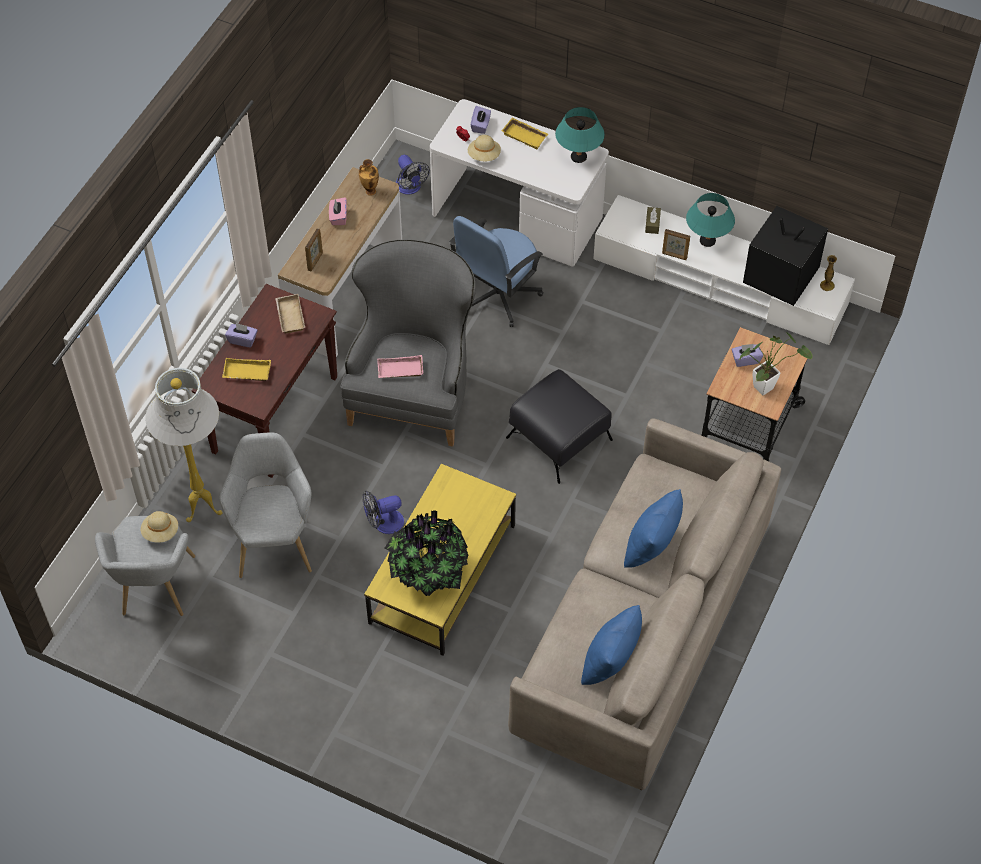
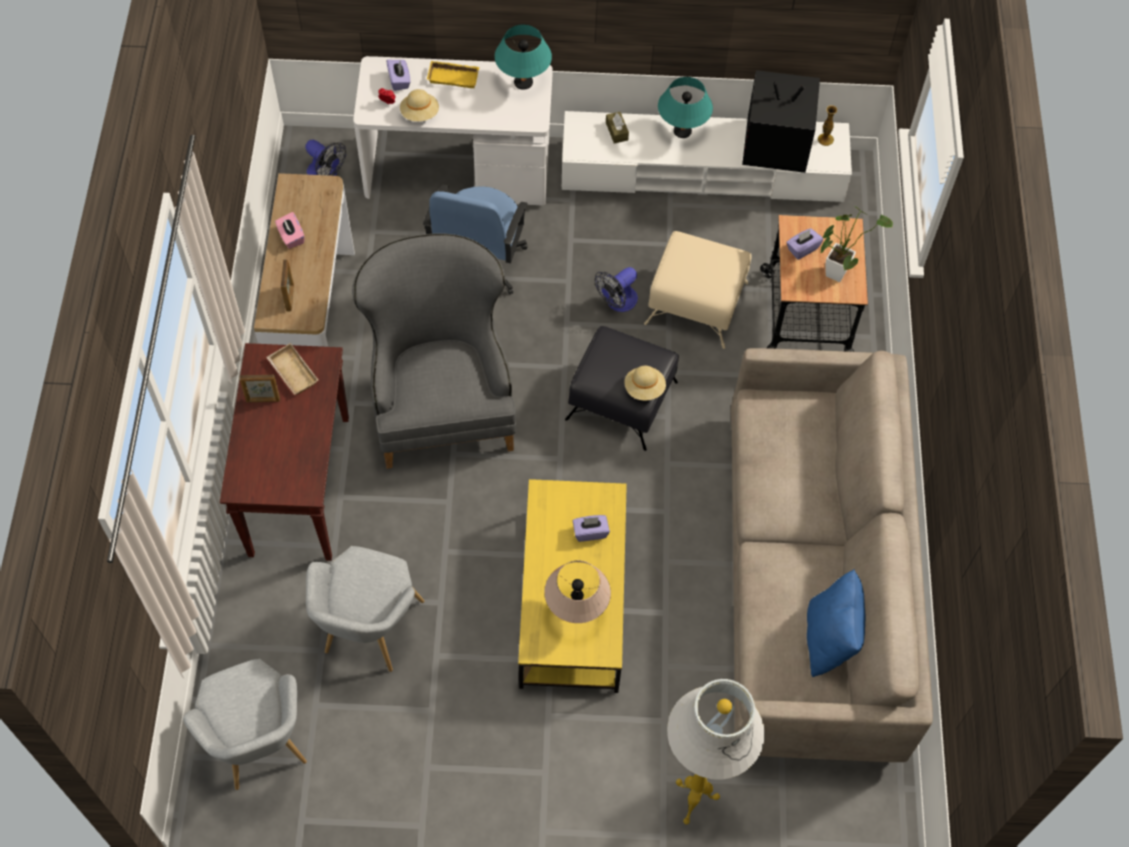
camera: 25 degrees left, 5 degrees up
(160, 532) = (254, 682): beige hat -> beige hat (644, 388)
(204, 509) = (271, 627): white floor lamp -> white floor lamp (695, 799)
(242, 340) = (251, 419): purple tissue box -> purple tissue box (590, 532)
(246, 373) = (274, 458): yellow tray -> none
(274, 540) = (368, 632): grey armchair -> grey armchair turned 135 degrees counterclockwise
(370, 191) = (312, 195): vase -> none
(383, 523) = (480, 566): fan -> fan (617, 302)
(399, 371) = (437, 390): pink tray -> none
(428, 572) = (576, 610): potted plant -> beige table lamp
(652, 546) = (807, 491): blue pillow -> none
(659, 383) = (695, 302): none -> beige ottoman
(674, 256) = (656, 159): picture frame -> picture frame (263, 400)

